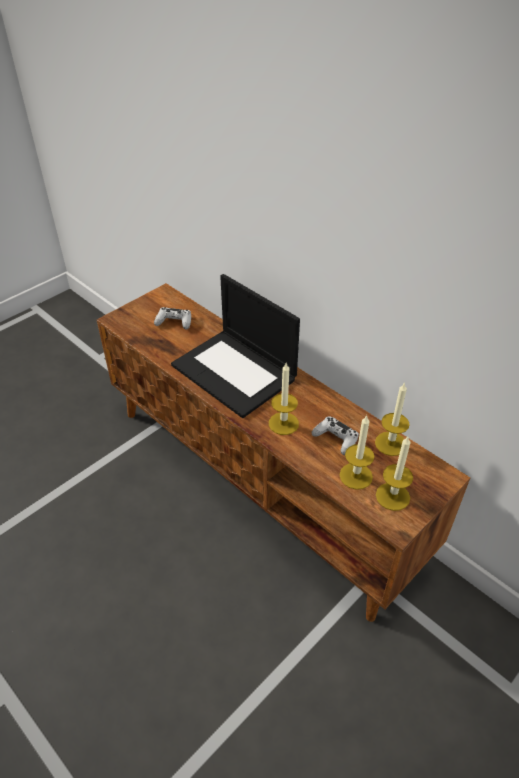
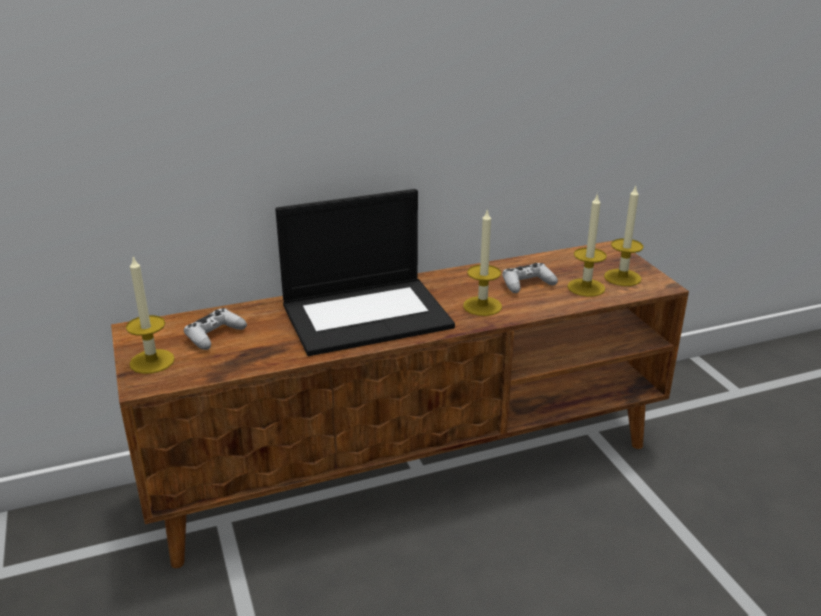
camera: 65 degrees left, 15 degrees down
(390, 443) = (553, 260): candle -> candle (152, 361)

